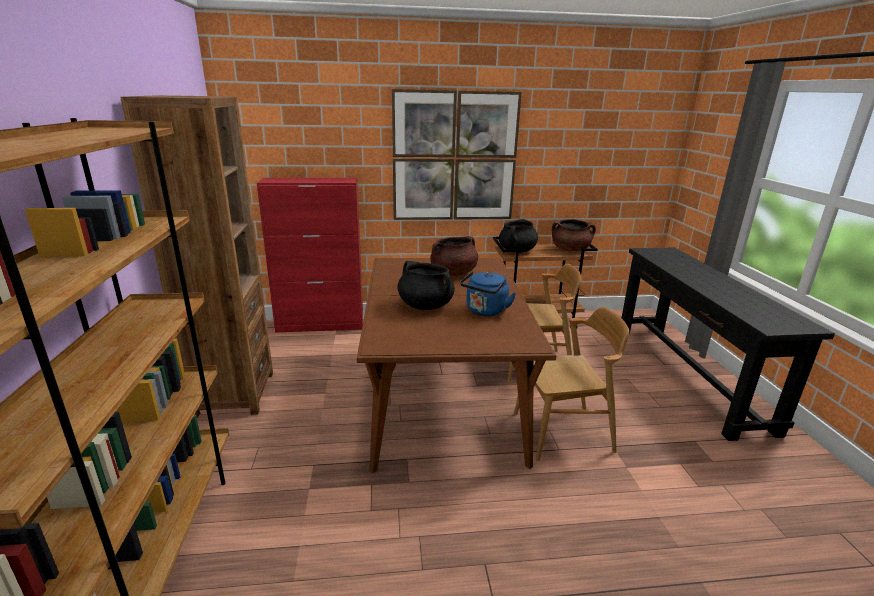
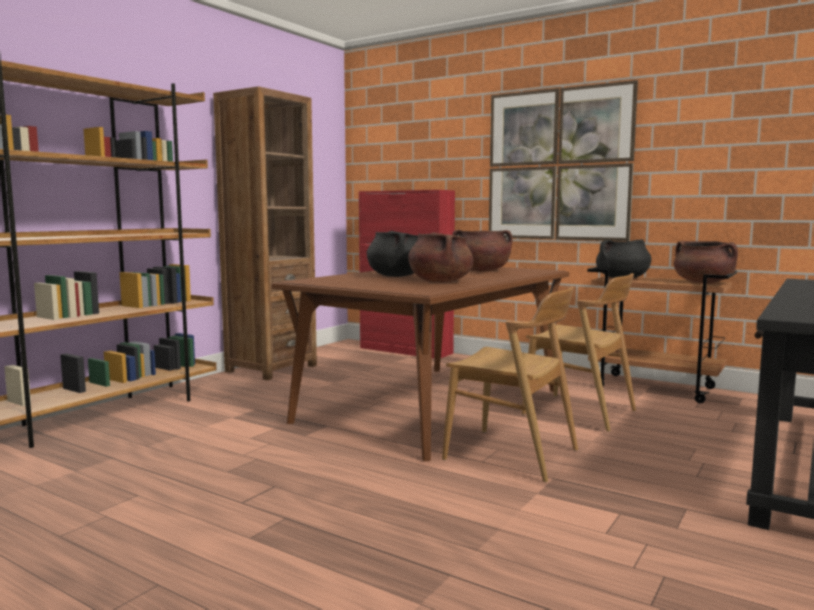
camera: 40 degrees right, 15 degrees down
(485, 311) = (440, 281): blue kettle -> brown cooking pot

